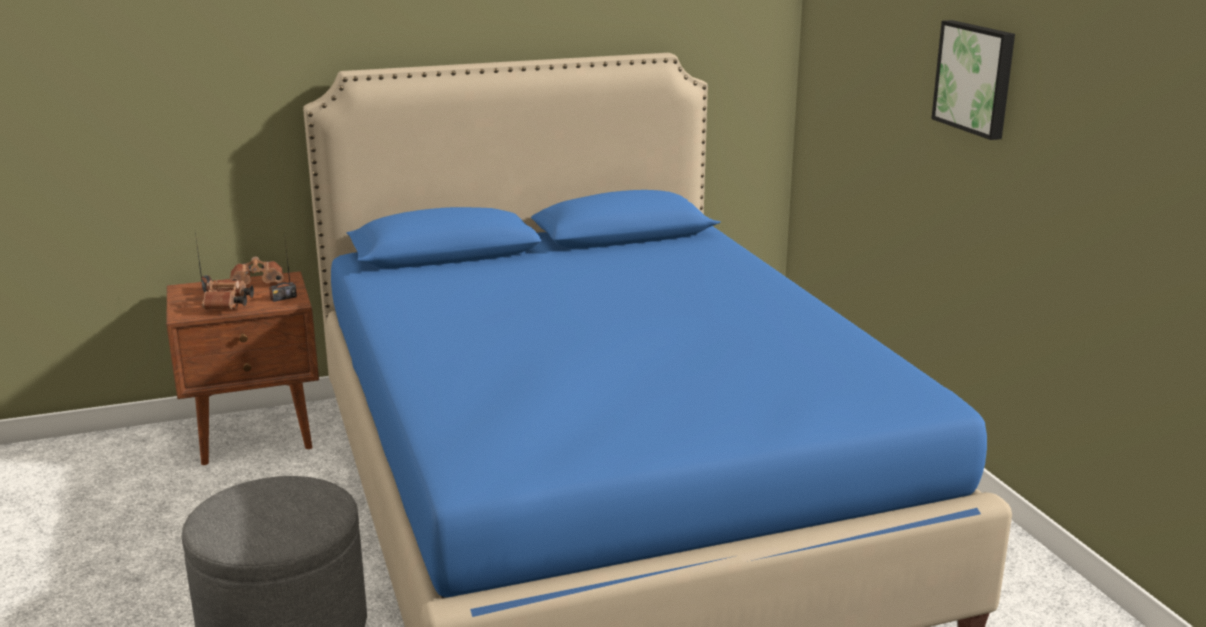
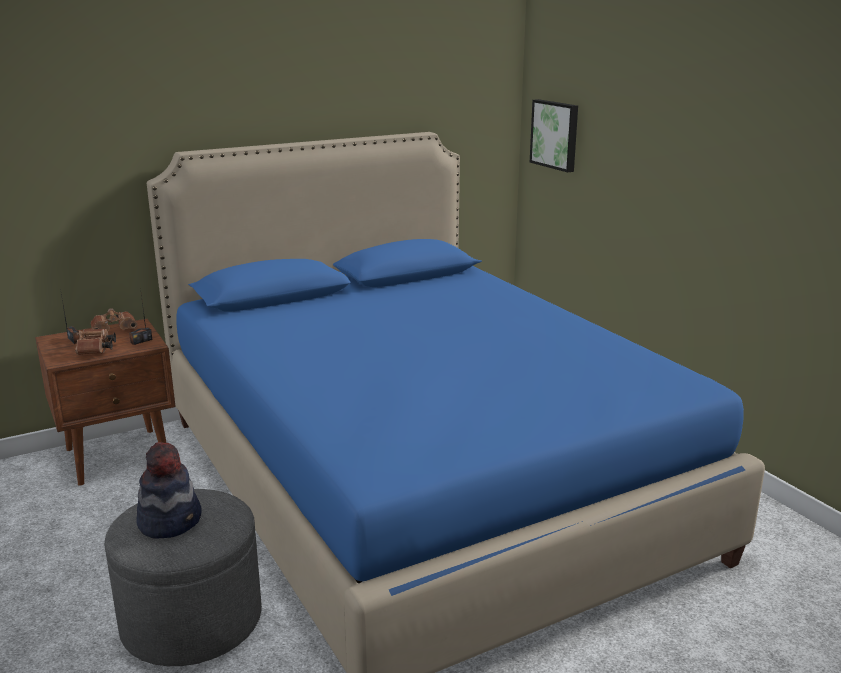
camera: 10 degrees left, 0 degrees up
(260, 509) = (170, 520): none -> hat
(976, 78) = (685, 141): picture -> picture (556, 134)

